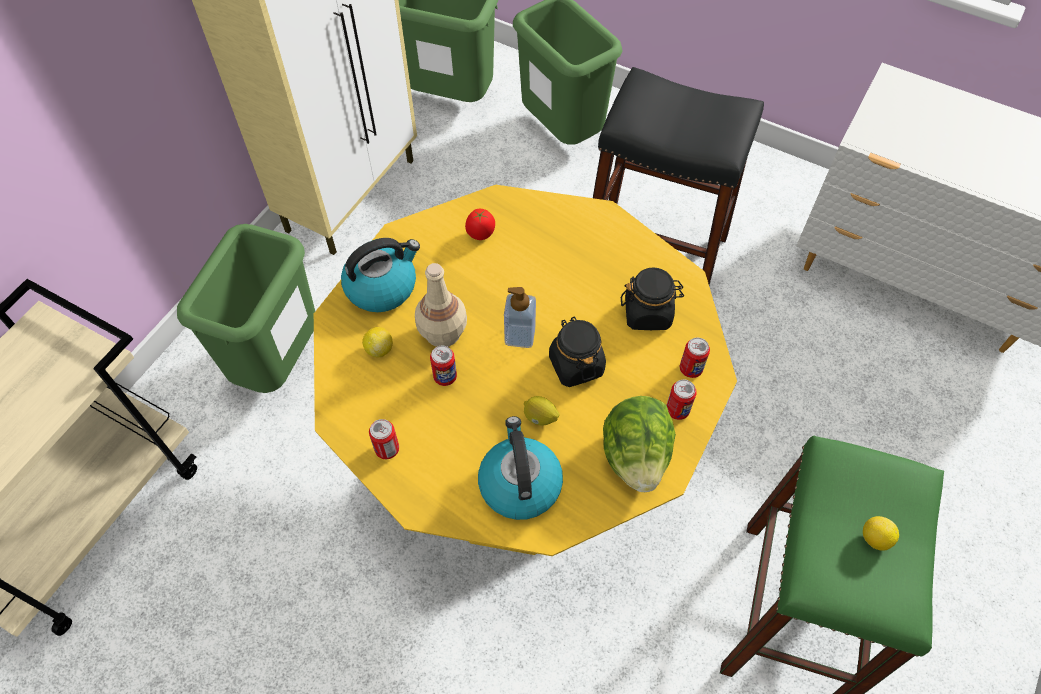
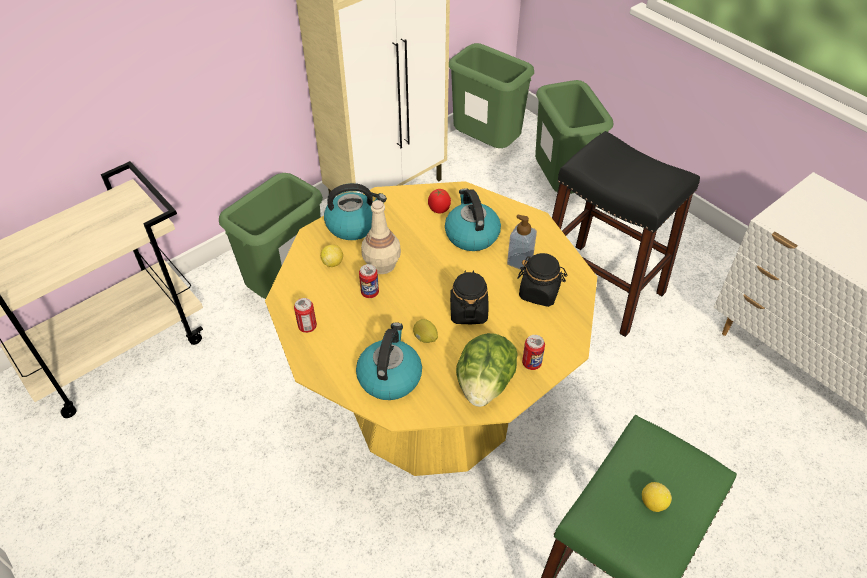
camera: 20 degrees right, 10 degrees down
(520, 336) = (436, 281): soap dispenser -> soap dispenser (519, 262)
(535, 258) = (471, 234): none -> kettle
(690, 369) = (555, 338): can -> none

